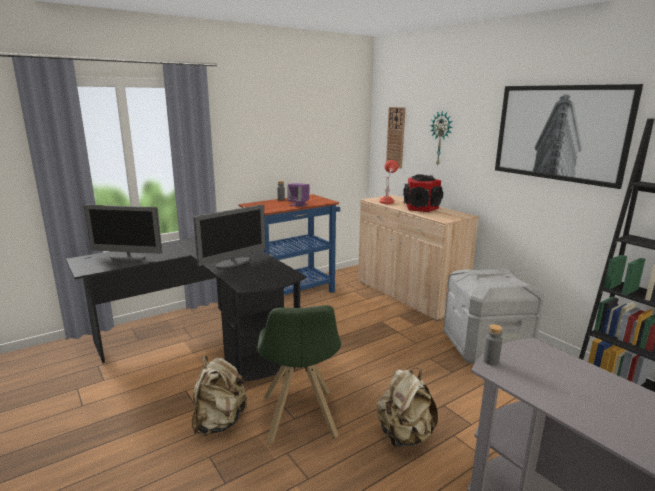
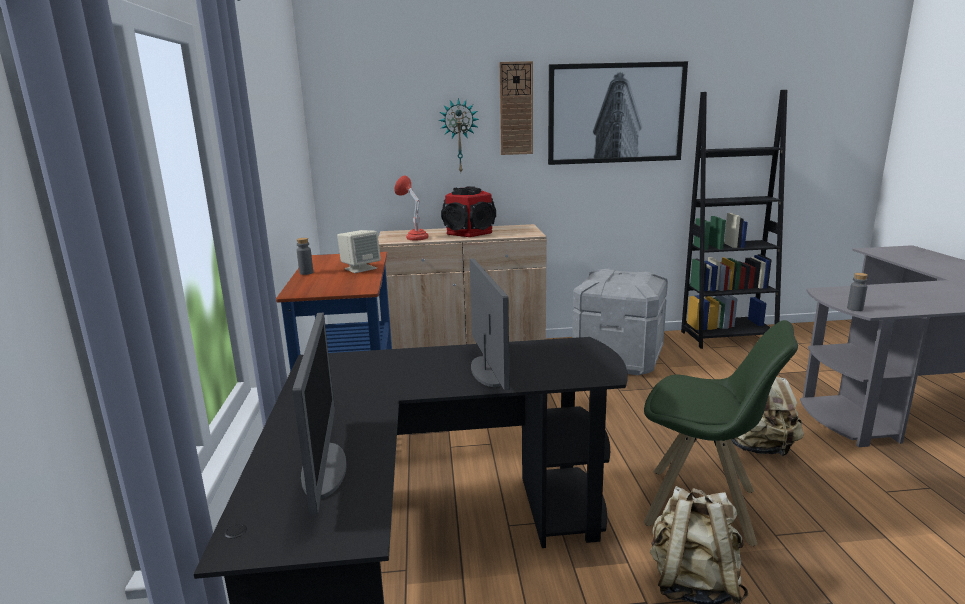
camera: 60 degrees left, 0 degrees up
(127, 257) = (324, 470): monitor -> monitor turned 45 degrees counterclockwise
(299, 204) = (360, 268): purple speaker -> beige speaker
(396, 137) = (370, 145): wall clock -> wall clock (516, 109)

